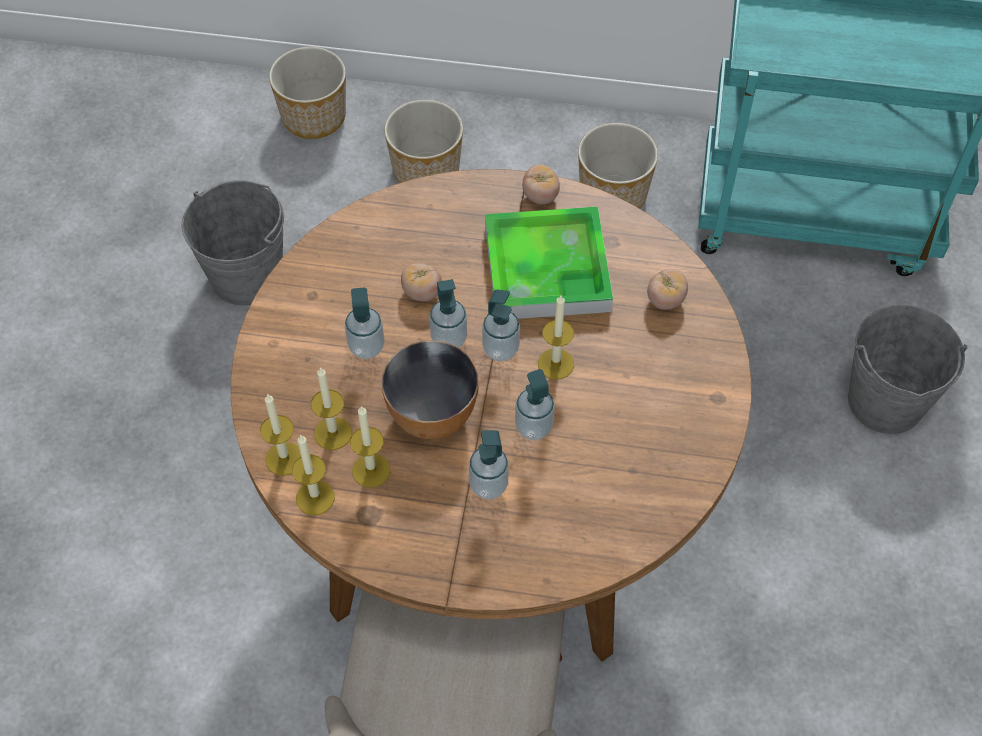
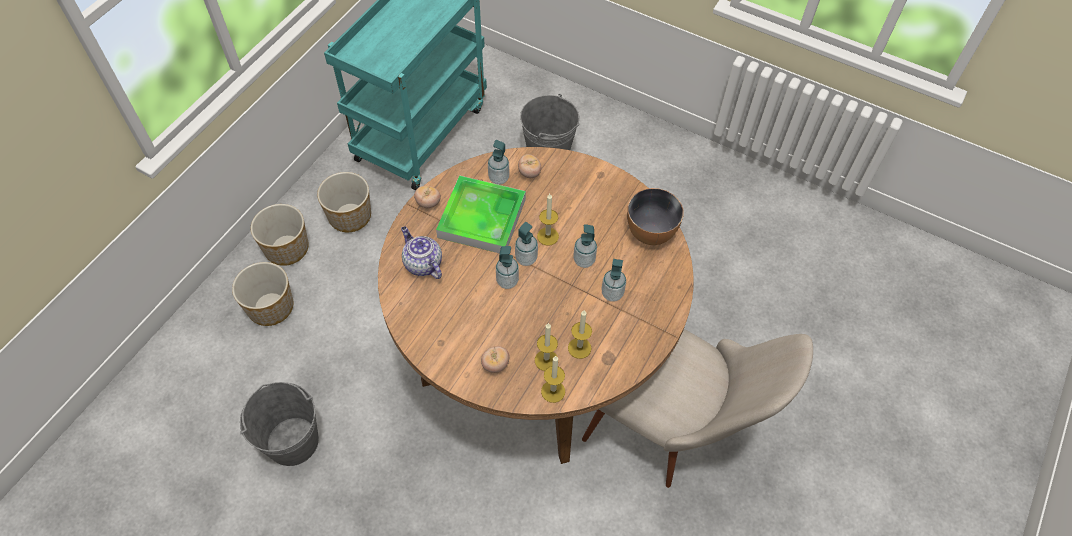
camera: 70 degrees left, 0 degrees up
(315, 117) = (182, 358): planter -> planter (287, 248)
(315, 497) = (586, 382): candle -> none
(366, 347) = (493, 324): soap dispenser -> soap dispenser (499, 178)
(422, 292) = (467, 284): tomato -> tomato (495, 364)
(432, 227) = (422, 264): none -> teapot
(433, 415) = (555, 305): bowl -> bowl (650, 232)

